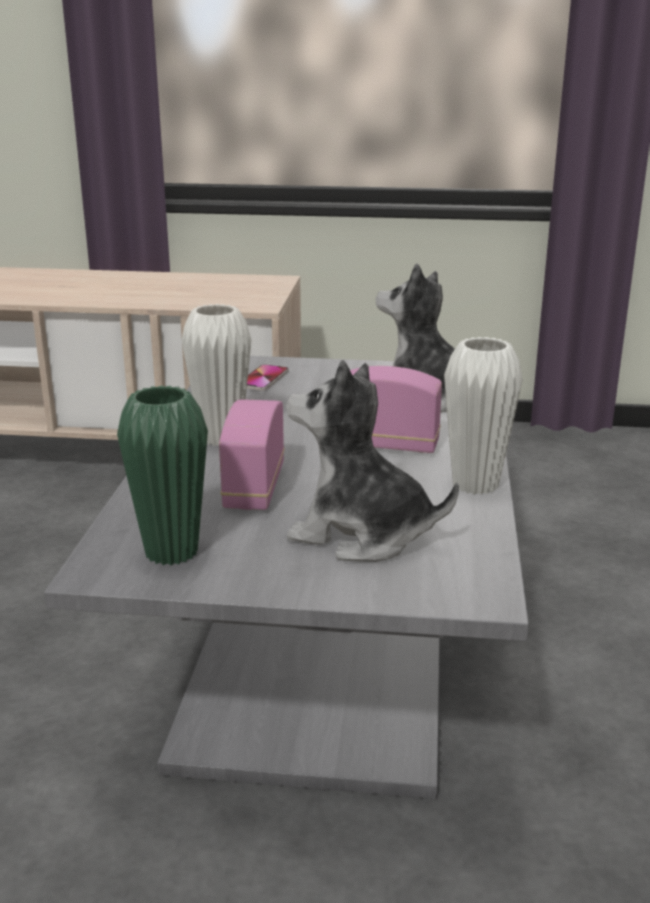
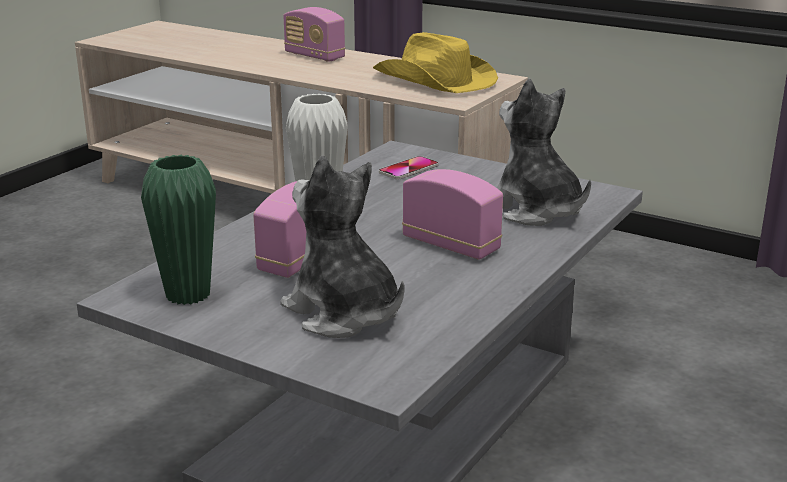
camera: 25 degrees right, 0 degrees up
(60, 280) = (314, 56): none -> radio
(215, 289) = (434, 81): none -> yellow hat
(475, 484) = (489, 294): white vase -> none

